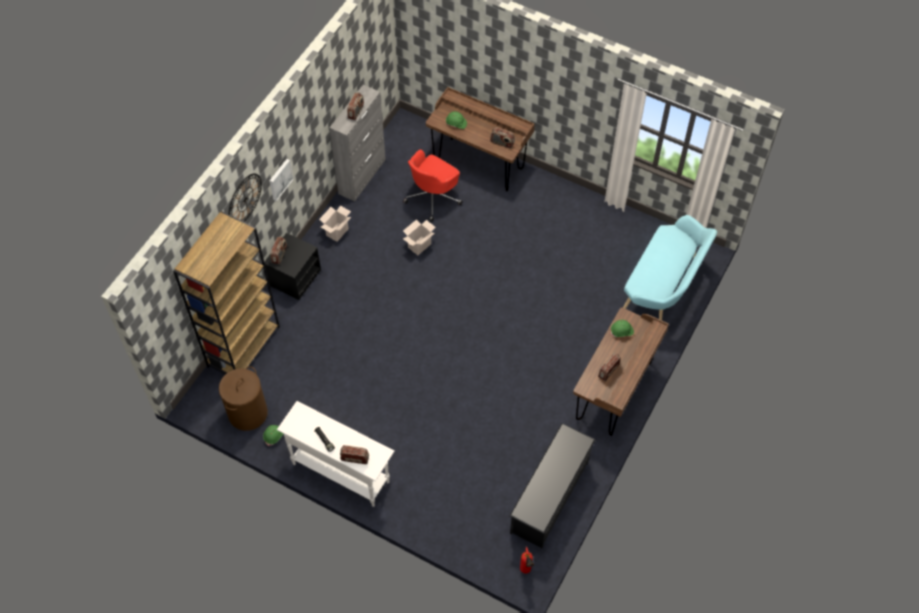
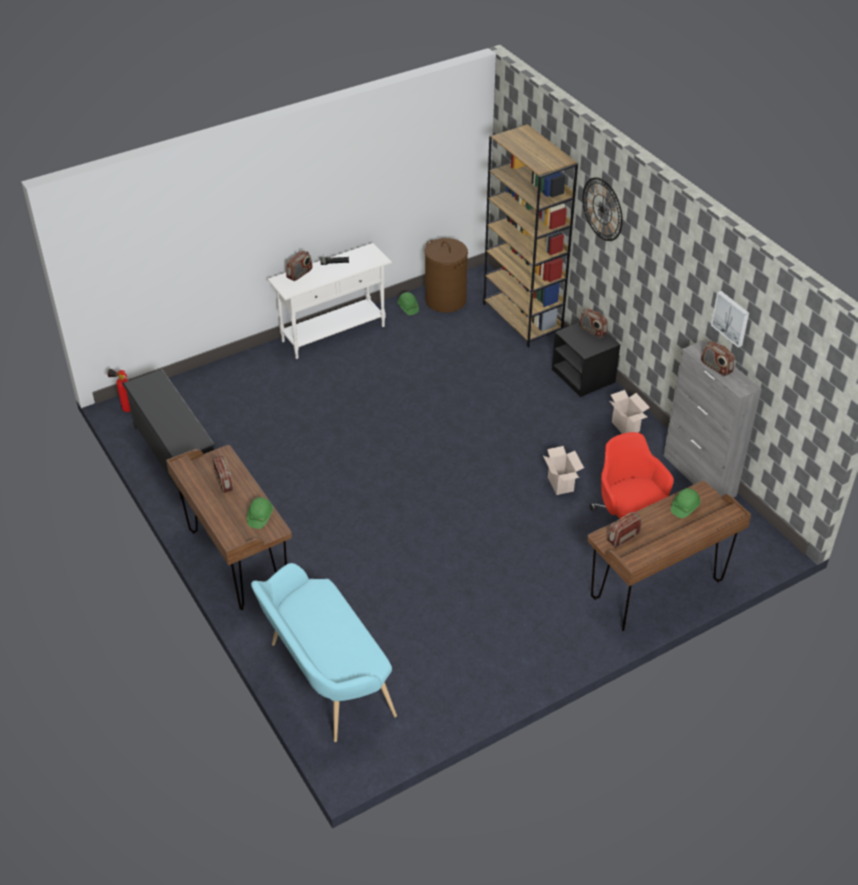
camera: 120 degrees right, 15 degrees down
(280, 179) = (638, 272): picture -> picture (731, 318)

